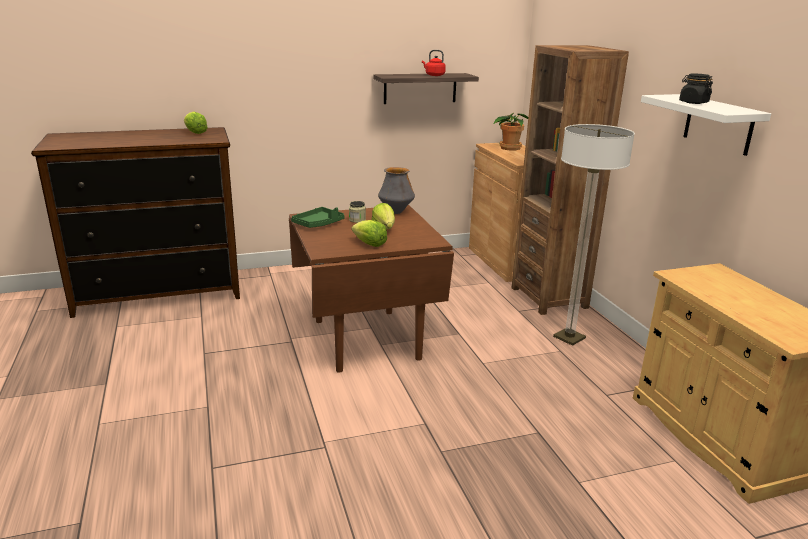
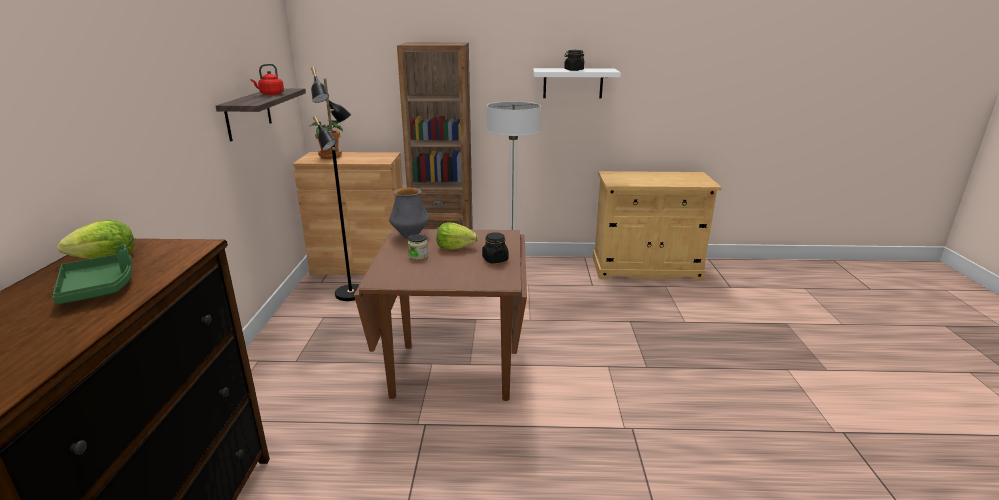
camera: 70 degrees left, 0 degrees up
(318, 224) = (413, 276): green tray -> green tray (99, 287)
(369, 244) = (495, 259): lettuce -> black jar
(452, 271) = (352, 294): none -> black floor lamp

